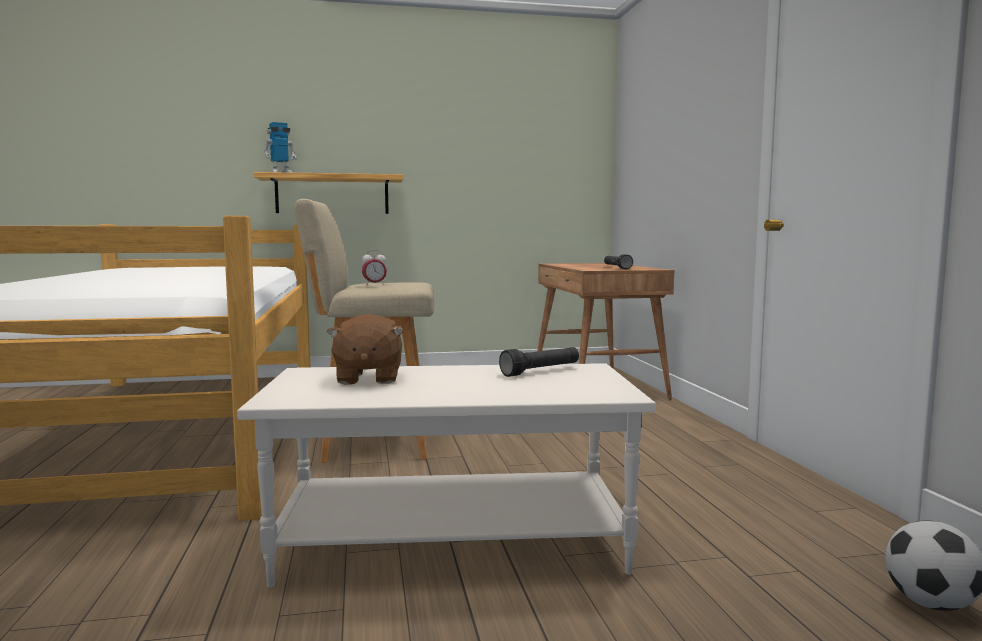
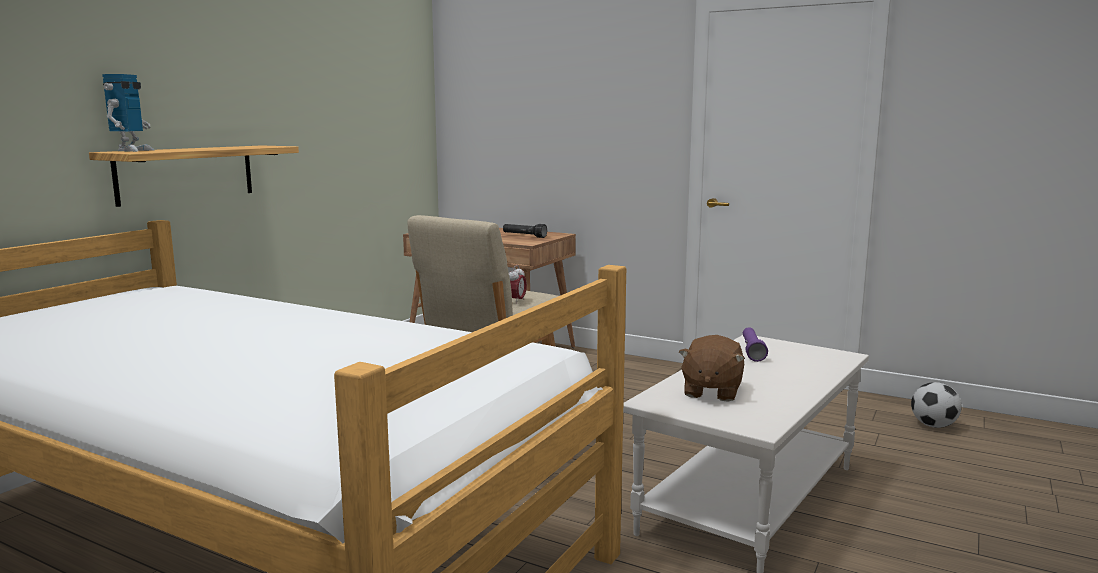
camera: 50 degrees left, 5 degrees up
(367, 378) = (711, 391): brown plush toy -> brown plush toy turned 75 degrees clockwise
(541, 371) = (752, 351): black flashlight -> purple flashlight

